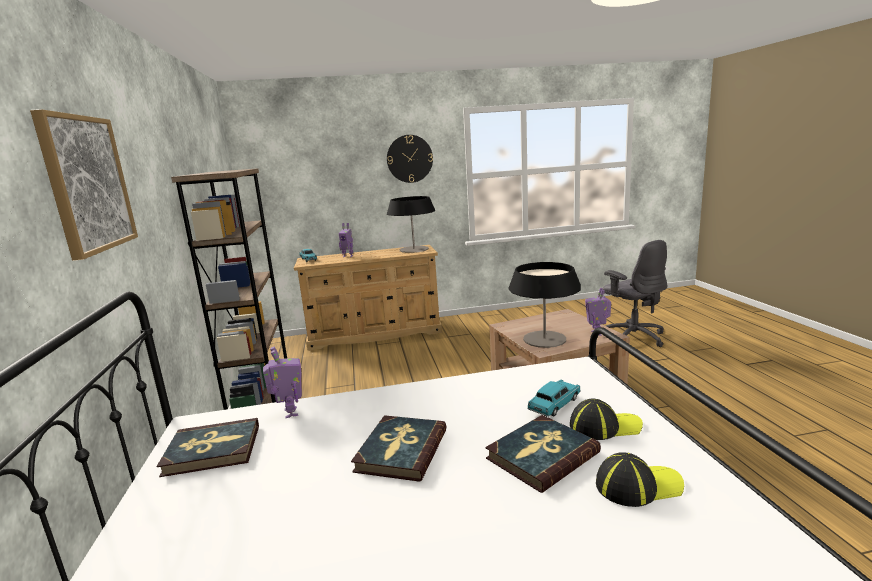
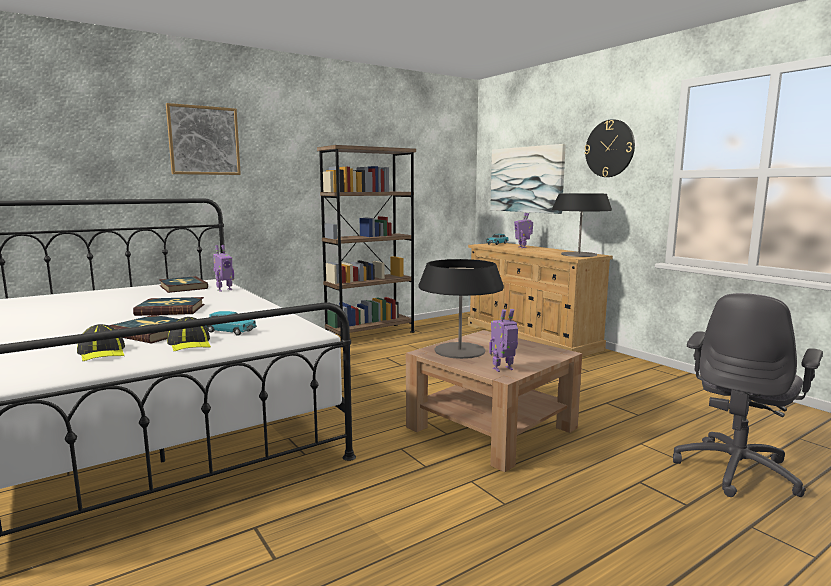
camera: 65 degrees right, 5 degrees down
(318, 191) = (526, 179): none -> picture

